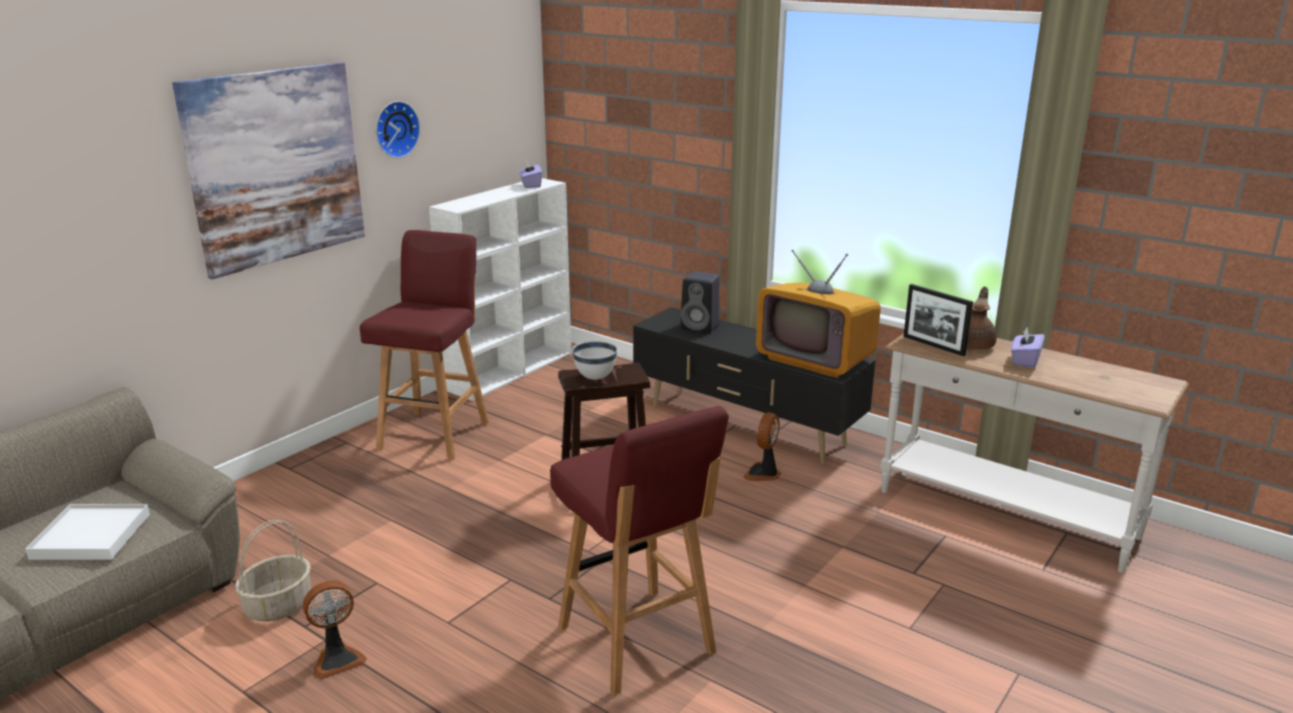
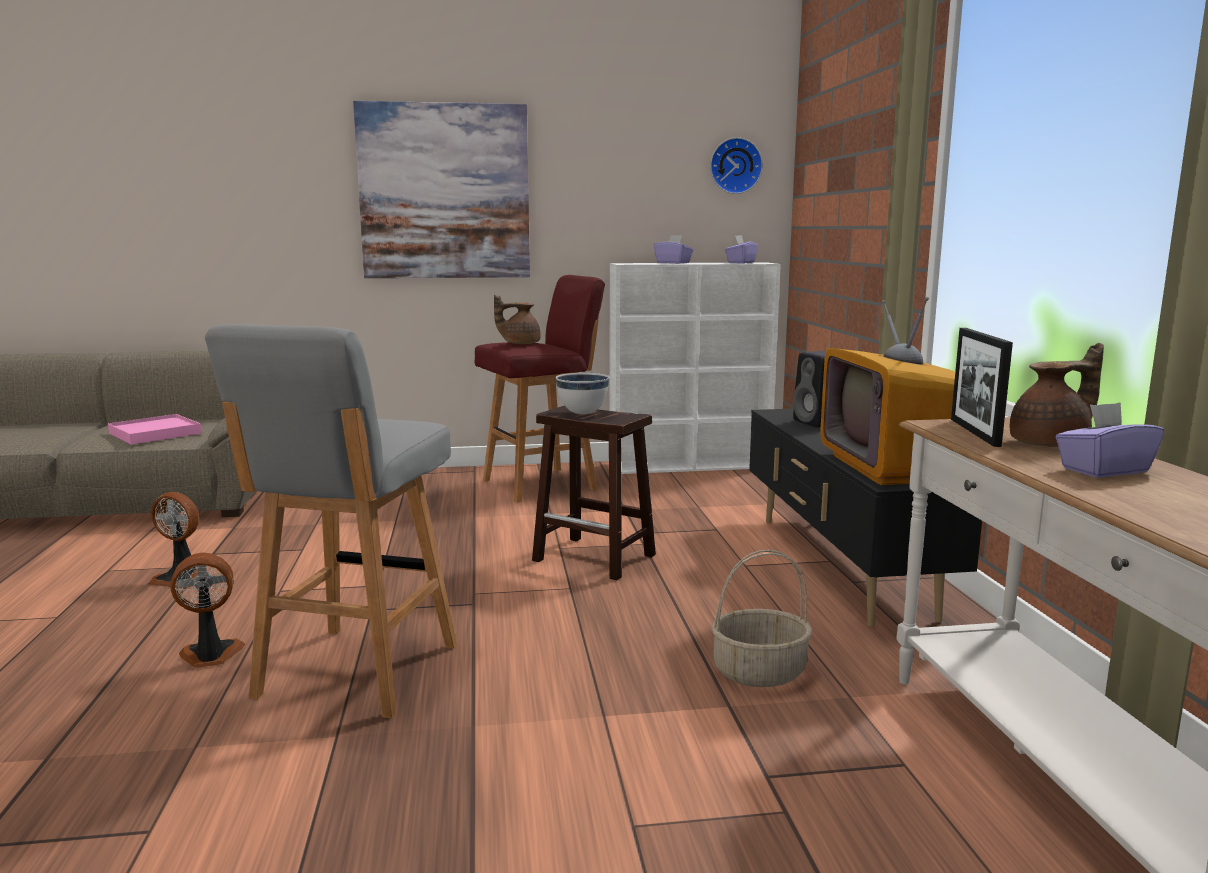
camera: 45 degrees right, 10 degrees down
(91, 536) = (155, 433): white tray -> pink tray
(278, 605) = (230, 537): basket -> basket (760, 671)
(395, 129) = (582, 179): wall clock -> wall clock (735, 166)
(414, 313) = (519, 343): none -> brown teapot
(486, 197) = (673, 263): none -> purple tissue box
(637, 642) = (355, 672): red stool -> grey stool
(763, 474) = (773, 607): fan -> fan (211, 656)

